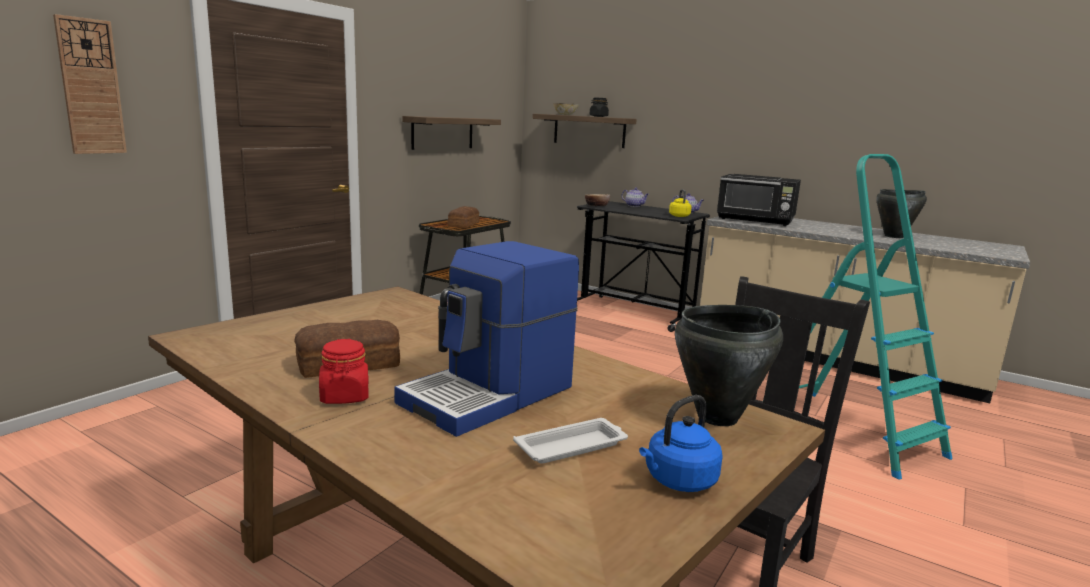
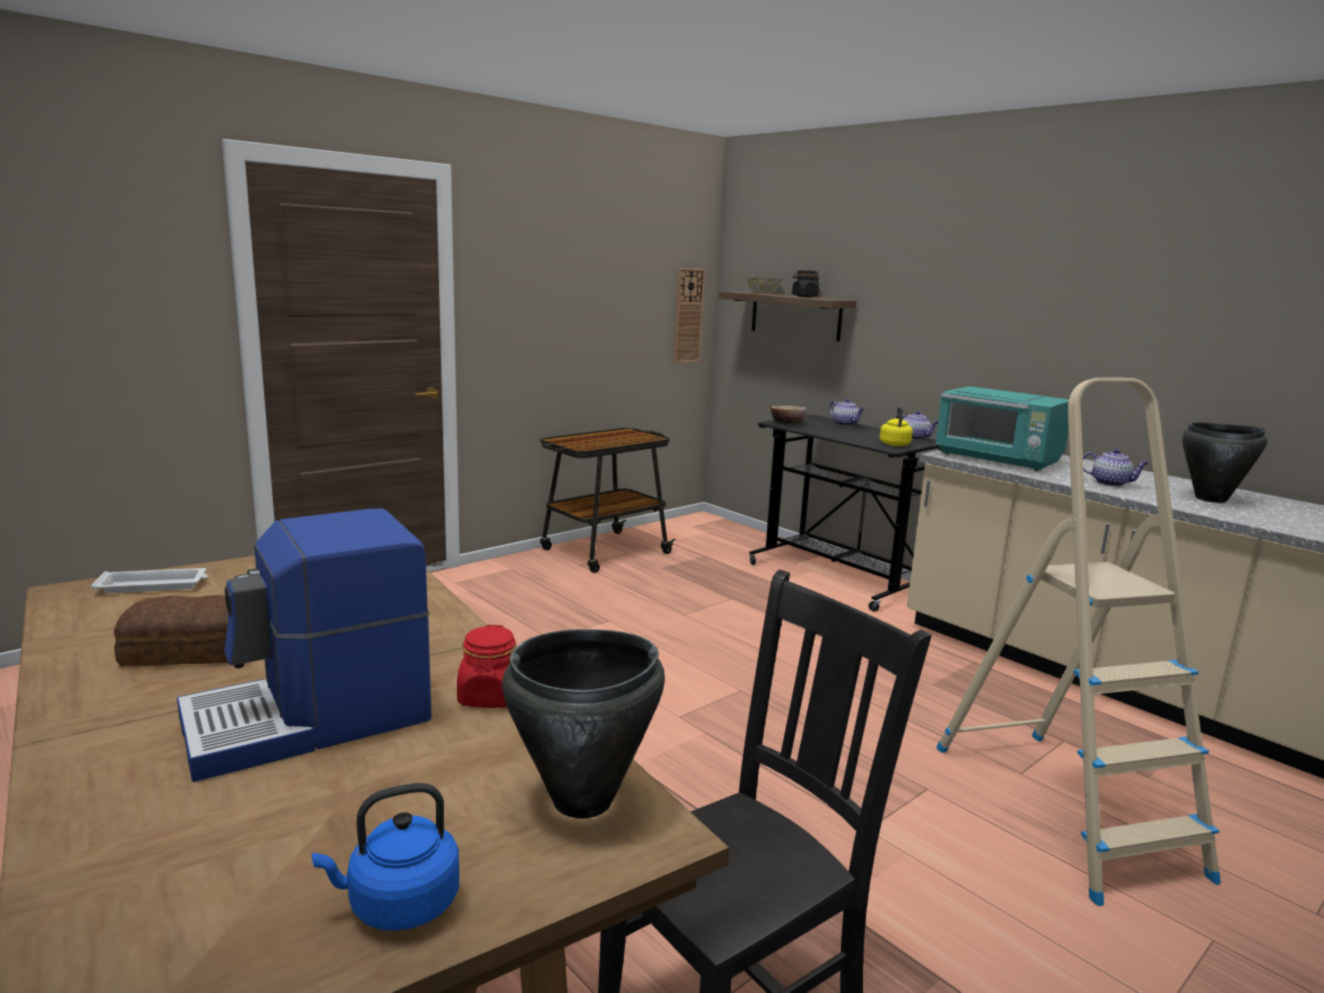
camera: 15 degrees right, 0 degrees up
(91, 87) = (96, 275): wall clock -> wall clock (688, 316)
(345, 396) = (134, 700): red jar -> red jar (490, 697)
(443, 133) = (585, 318): shelf -> none
(462, 224) = (597, 442): bread -> none
(573, 446) = (322, 821): white tray -> white tray (154, 586)
(756, 221) = (998, 459): black microwave -> turquoise microwave
(833, 231) = (1111, 483): none -> teapot
(850, 431) = (1063, 809): turquoise step ladder -> beige step ladder

